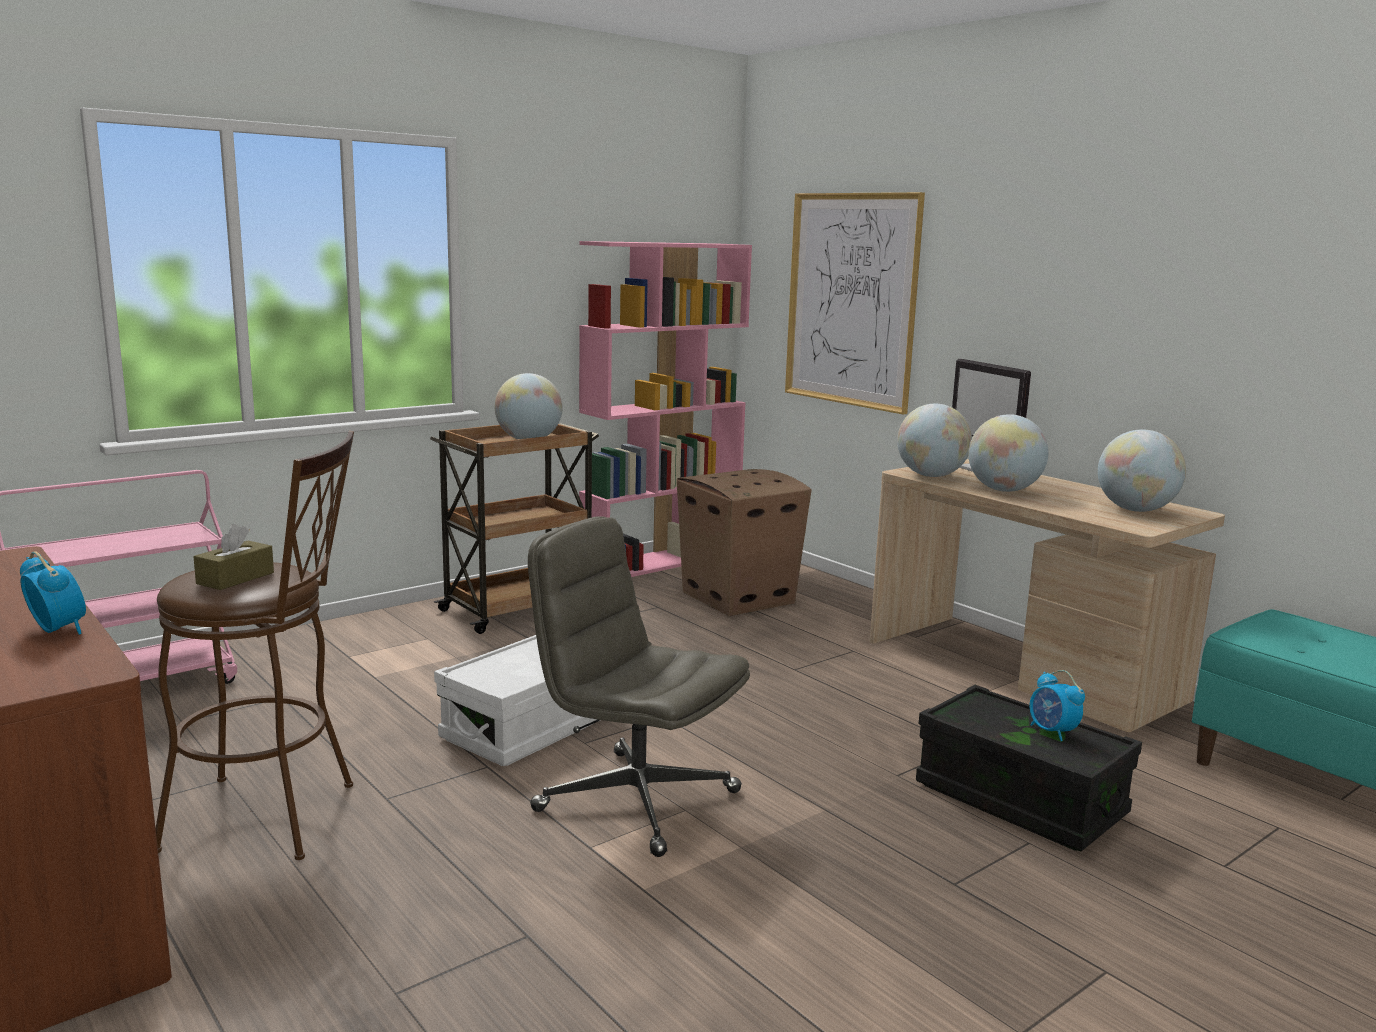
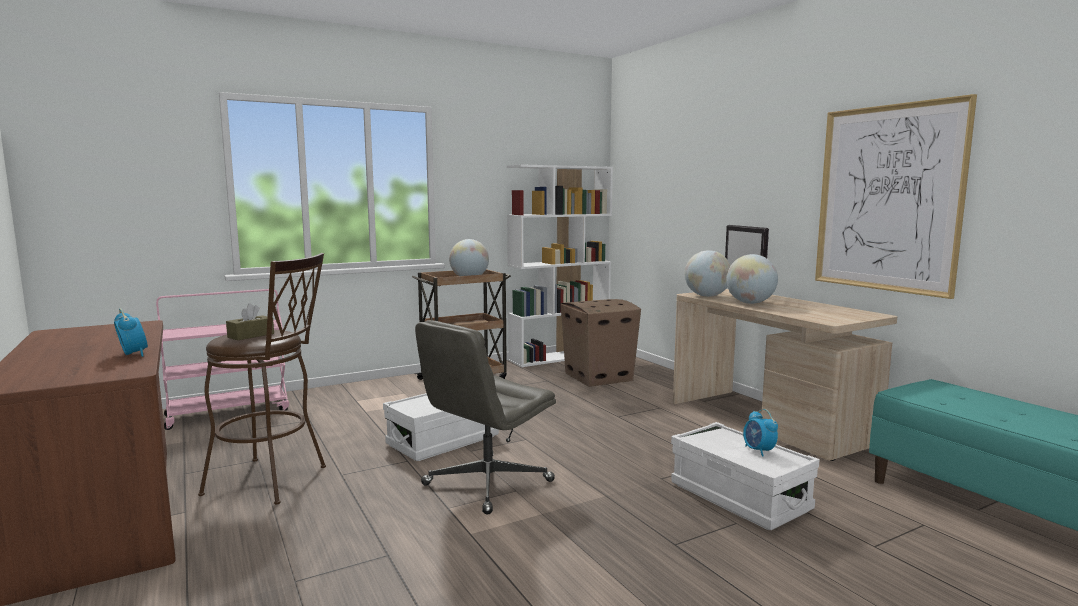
camera: 10 degrees right, 5 degrees down
(635, 800) = (487, 484): grey office chair -> grey office chair turned 90 degrees counterclockwise
(661, 561) = (559, 357): pink bookcase -> white bookcase
(851, 300) = (670, 195): picture -> picture (887, 198)
(1019, 800) = (739, 497): black storage box -> white storage box
(1135, 510) = (834, 313): globe -> none

